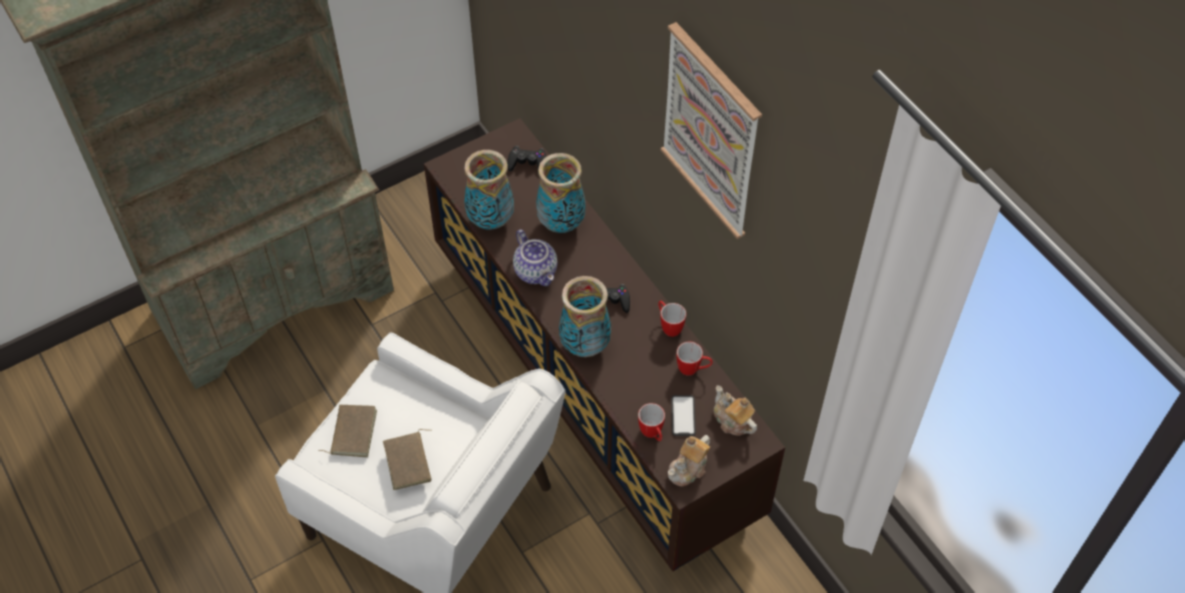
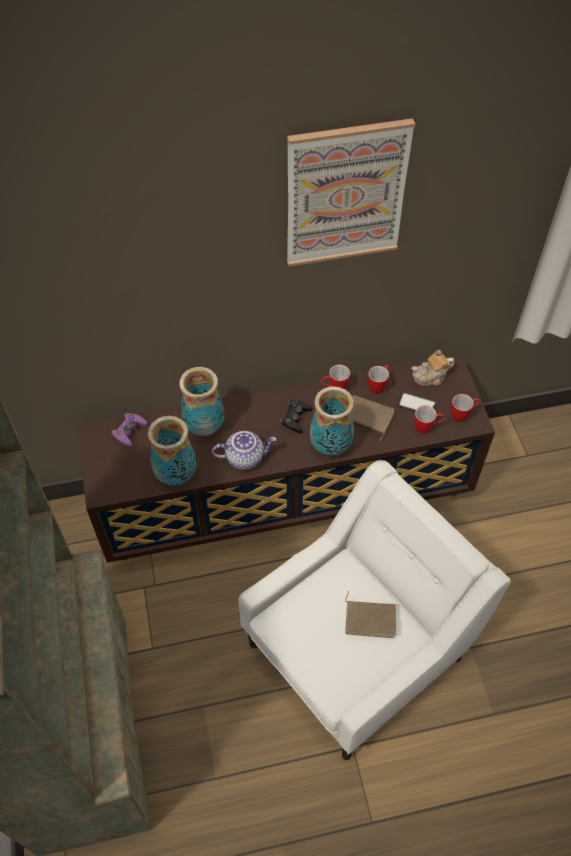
camera: 70 degrees left, 0 degrees up
(352, 432) = (319, 660): brown book -> brown book (367, 418)
(527, 163) = (129, 431): black game controller -> purple game controller
(688, 468) = (462, 415): teapot -> mug

